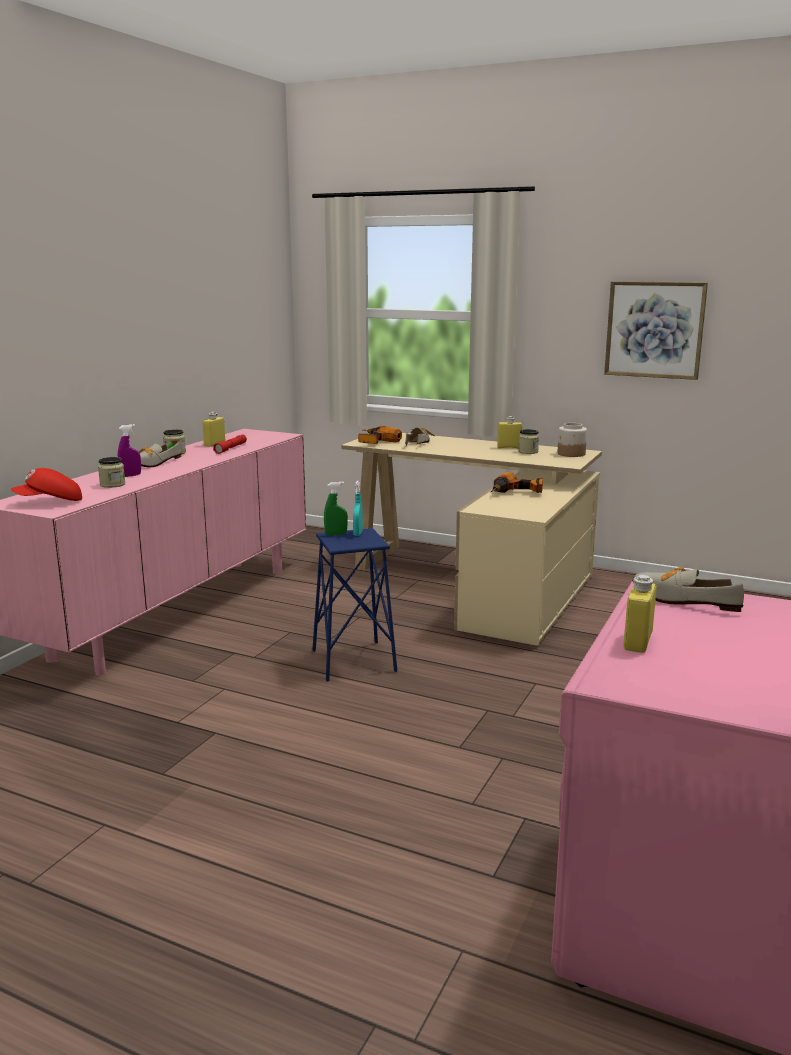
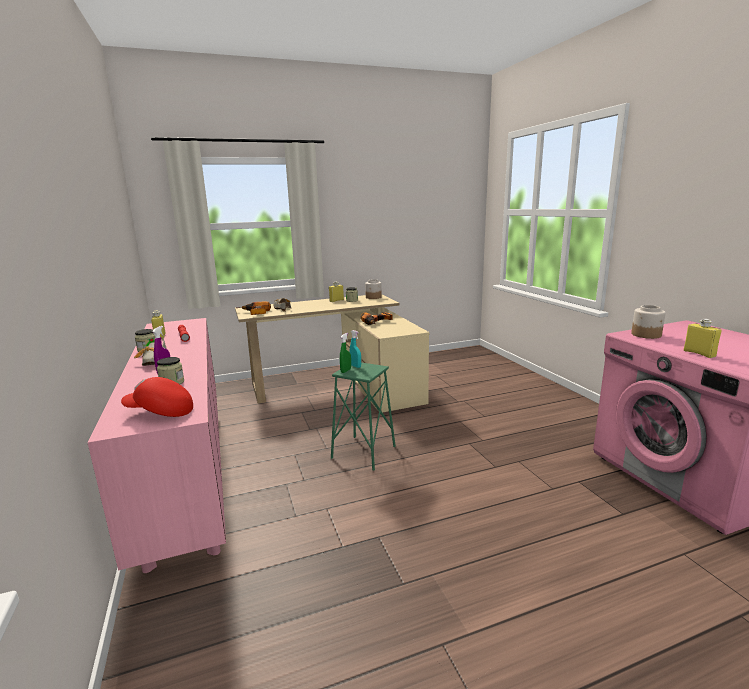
camera: 45 degrees left, 0 degrees up
(50, 502) = (160, 412): red cap -> red cap turned 75 degrees clockwise
(353, 661) = (363, 452): blue stool -> green stool
(654, 329) = (392, 224): picture -> none
(679, 599) = (646, 335): shoe -> jar

